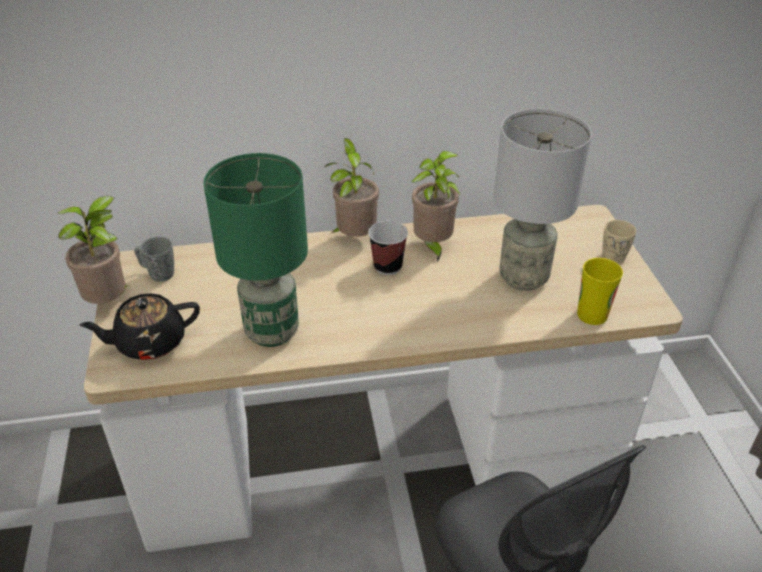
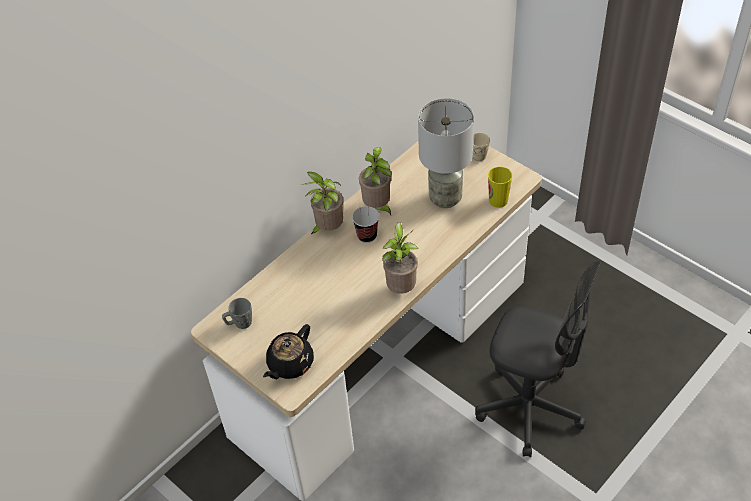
camera: 35 degrees left, 10 degrees up
(110, 302) = (235, 358): potted plant -> potted plant (401, 288)
(273, 331) = (349, 314): green table lamp -> none

